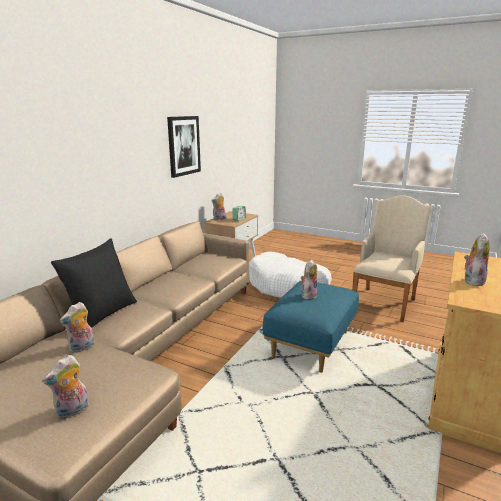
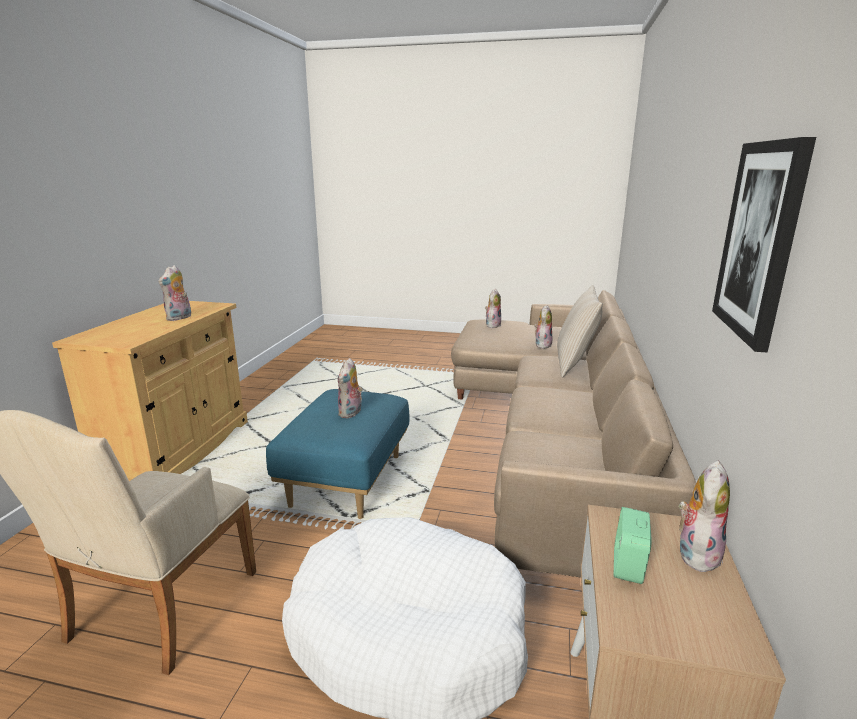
camera: 165 degrees right, 0 degrees up
(102, 314) = (574, 364): black pillow -> beige pillow

